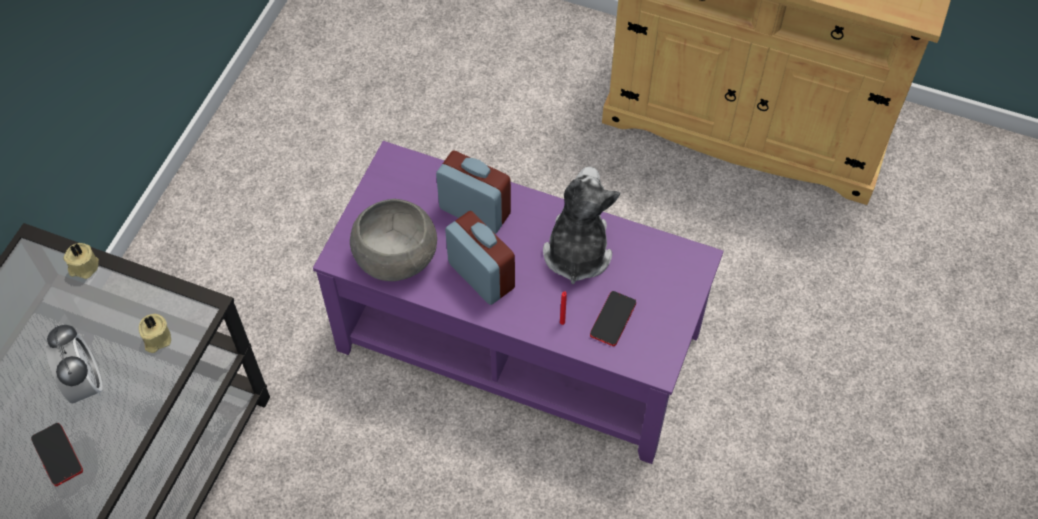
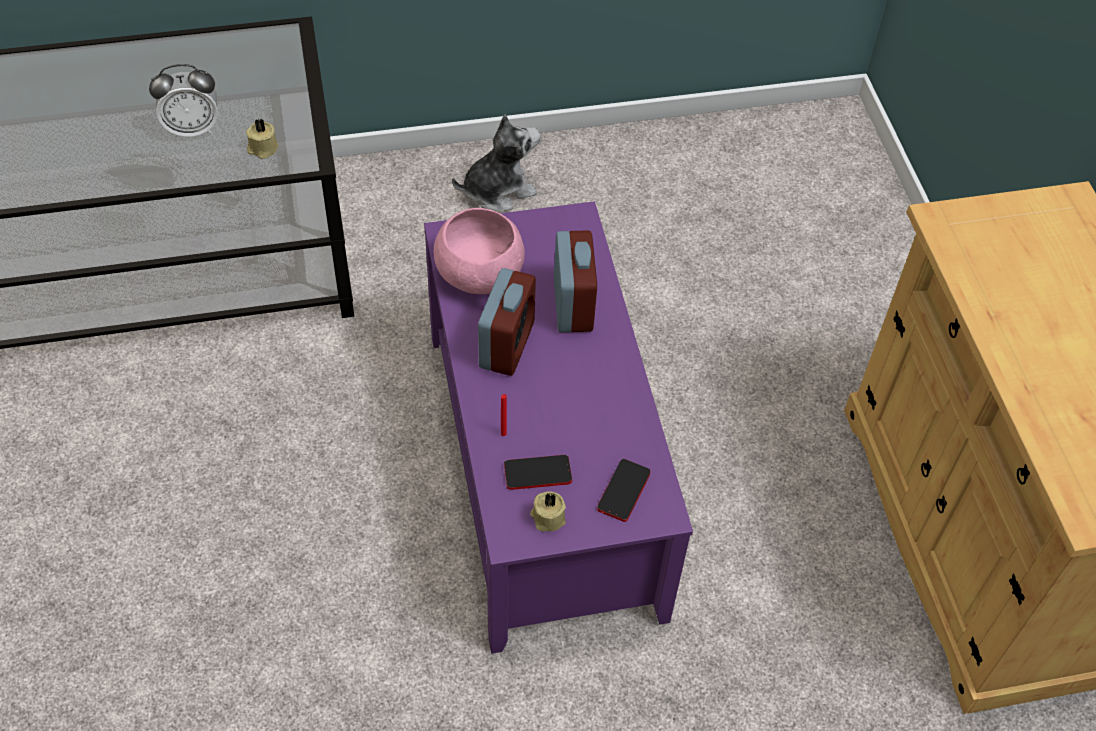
camera: 55 degrees right, 5 degrees down
(57, 455) = (120, 147): phone -> phone (623, 491)
(83, 267) = (297, 70): beige candle -> beige candle (547, 517)
(84, 384) = (192, 129): alarm clock -> alarm clock turned 45 degrees clockwise
(397, 255) = (480, 273): grey bowl -> pink bowl
(577, 251) = (592, 406): plush toy -> plush toy (498, 190)

